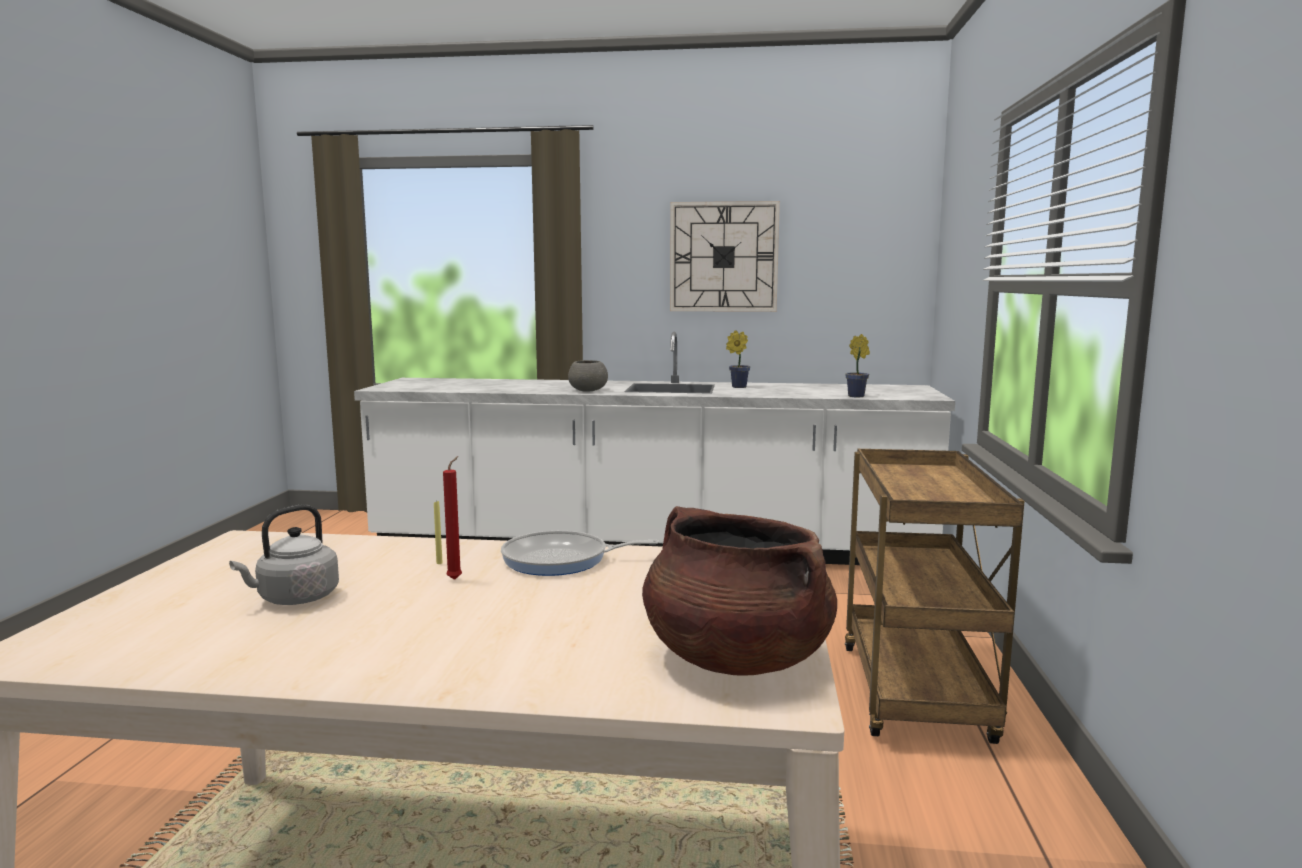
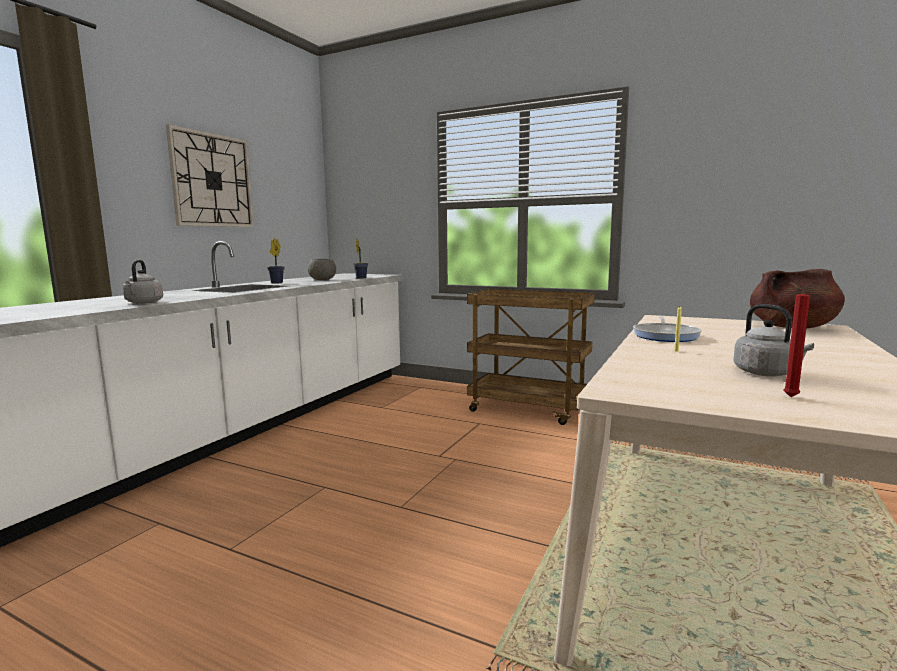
camera: 70 degrees left, 0 degrees up
(456, 579) = (707, 349): red candle -> red candle (788, 396)
(526, 390) = (143, 302): none -> grey kettle
(587, 390) = (202, 295): grey bowl -> grey bowl (322, 280)

